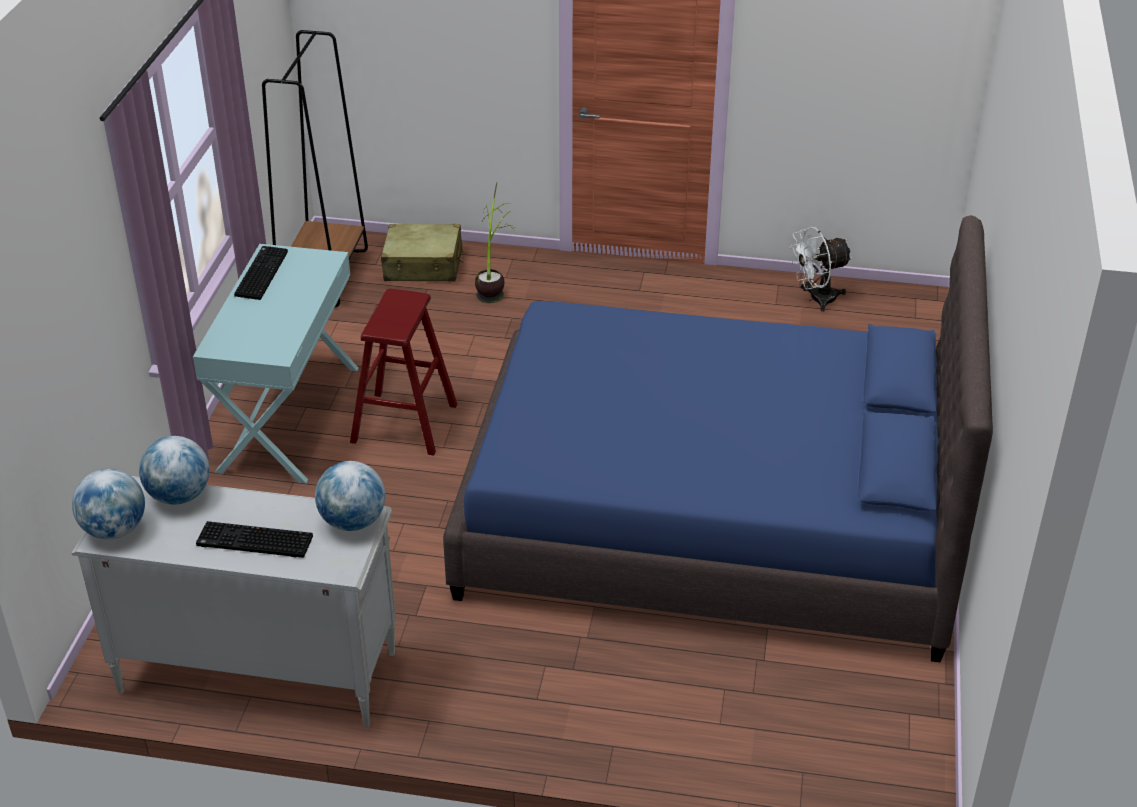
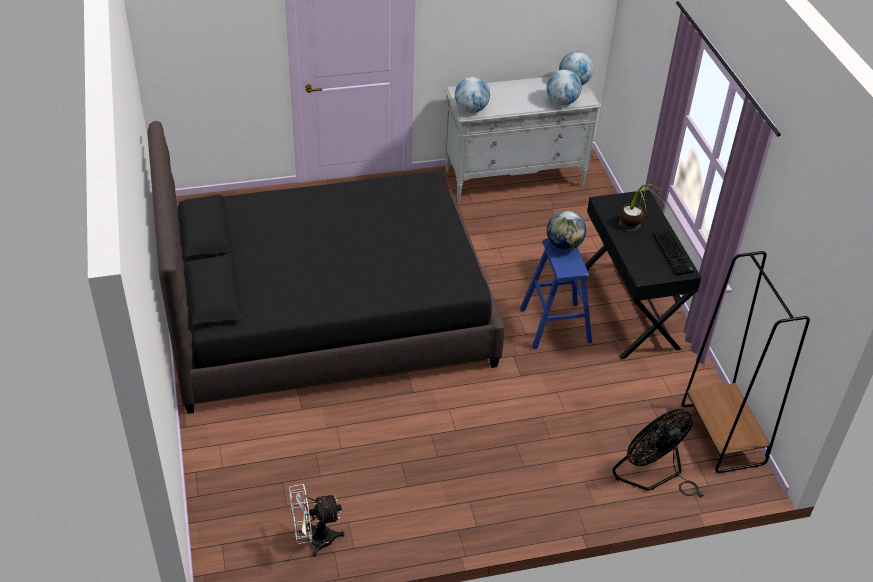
camera: 155 degrees right, 5 degrees up
(253, 542) = (508, 92): keyboard -> none
(288, 418) = (628, 309): turquoise desk -> black desk
(384, 325) = (564, 245): none -> globe
(404, 423) = (555, 325): red stool -> blue stool
(423, 265) = (659, 473): beige suitcase -> black fan
(494, 285) = (588, 469): potted plant -> potted plant (634, 233)
(711, 517) = (328, 314): blue bed -> black bed
(816, 299) = (314, 540): white fan -> white fan turned 150 degrees counterclockwise

